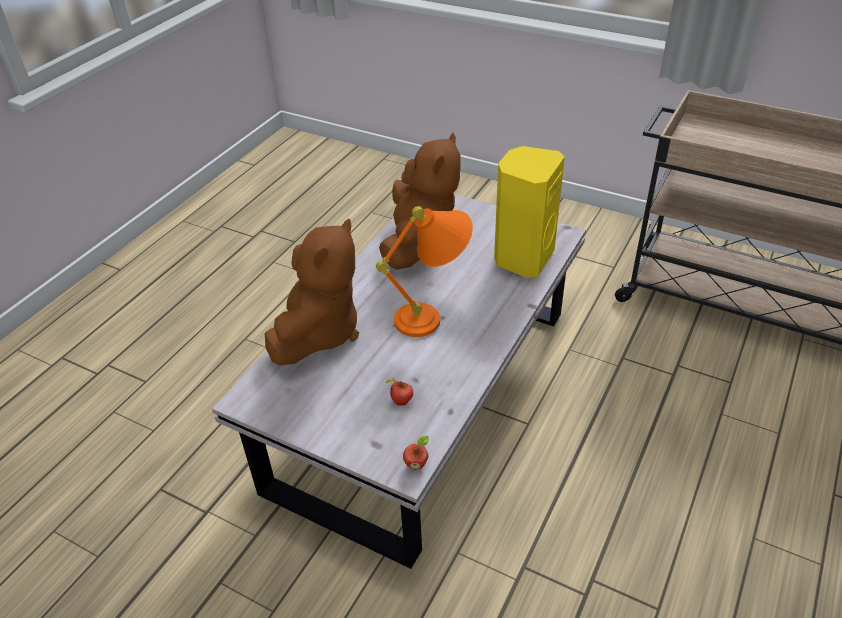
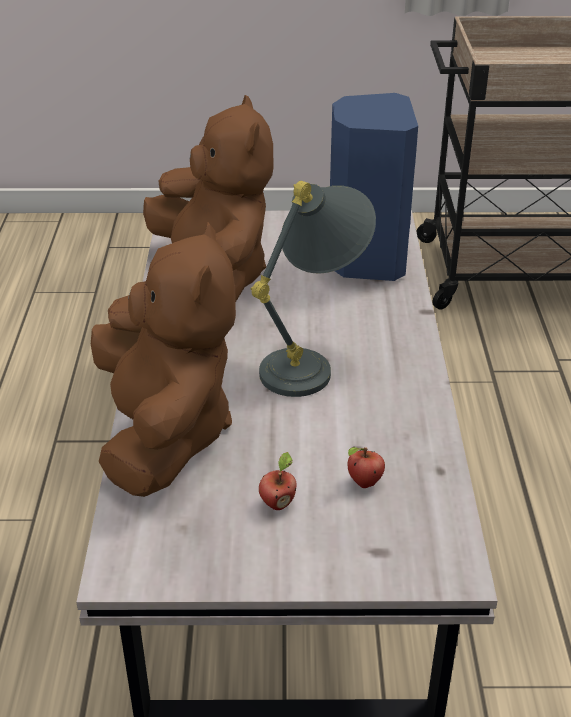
camera: 30 degrees left, 5 degrees down
(417, 464) = (457, 554): apple -> apple (277, 503)
(433, 317) = (312, 362): orange table lamp -> grey table lamp
(522, 258) = (365, 261): yellow speaker -> blue speaker

